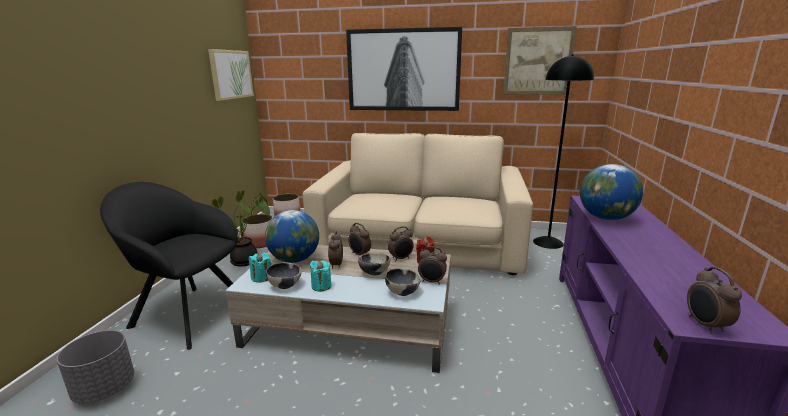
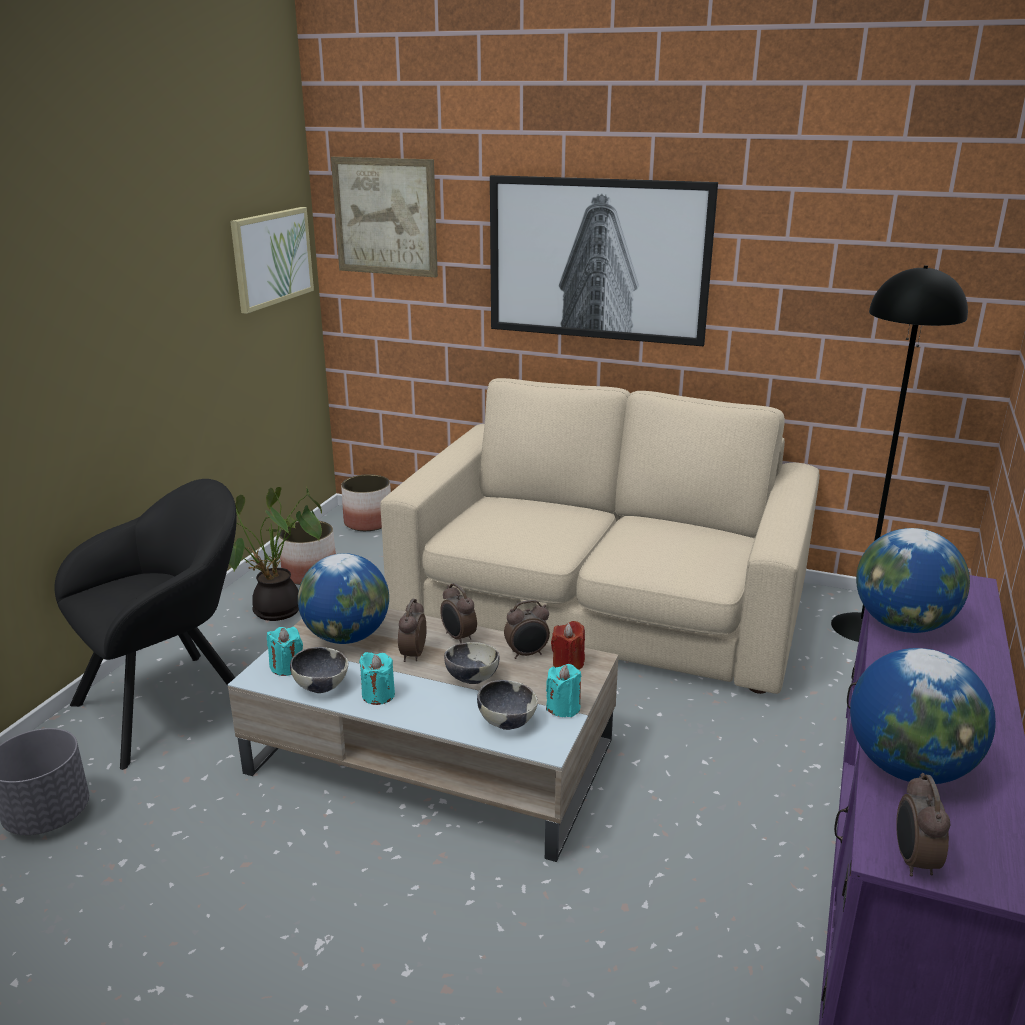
camera: 10 degrees right, 5 degrees up
(187, 313) = (174, 702): black armchair -> black armchair turned 105 degrees clockwise
(432, 282) = (563, 707): alarm clock -> turquoise candle
(538, 61) = (870, 261): picture -> picture (385, 217)
(662, 278) = (909, 768): none -> globe

